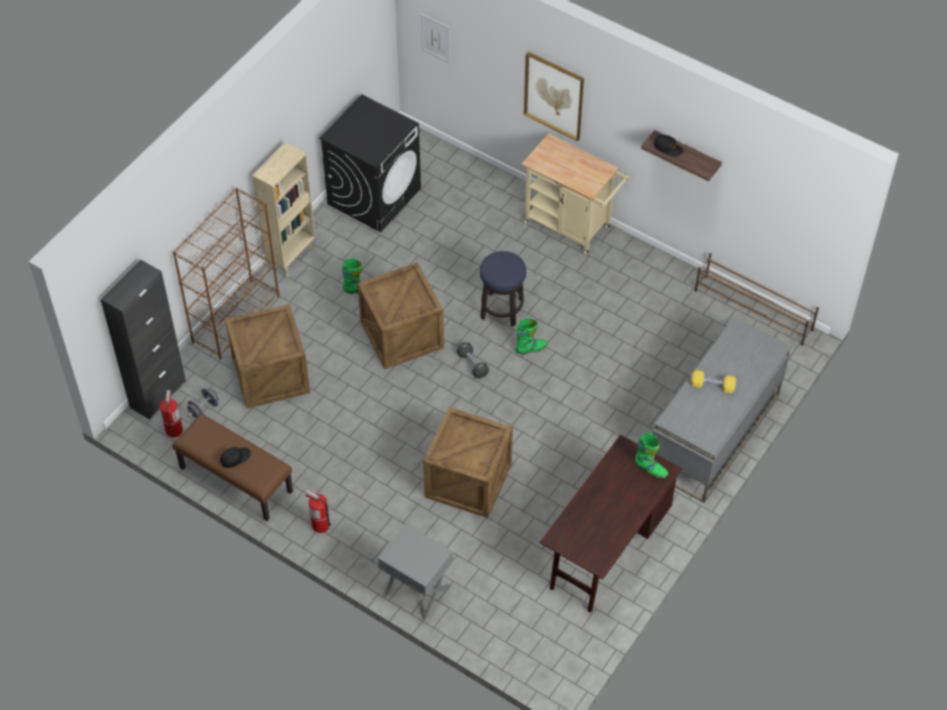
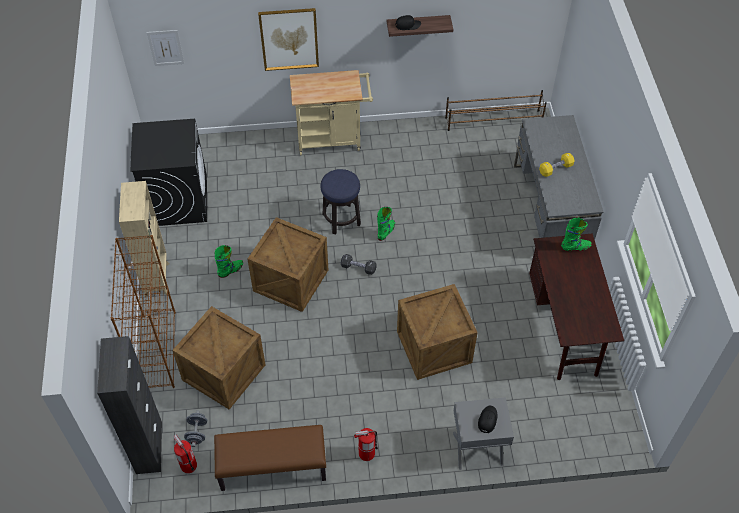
camera: 40 degrees left, 0 degrees up
(235, 458) = (276, 449): black cap -> black cap (487, 420)

